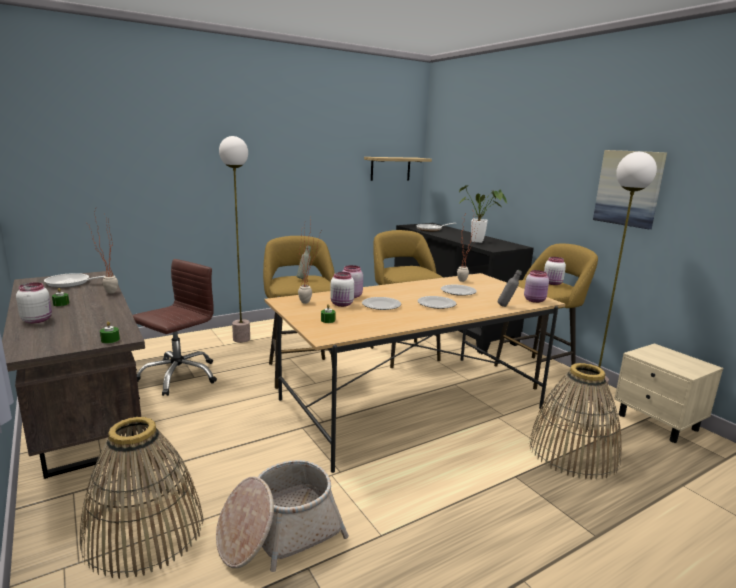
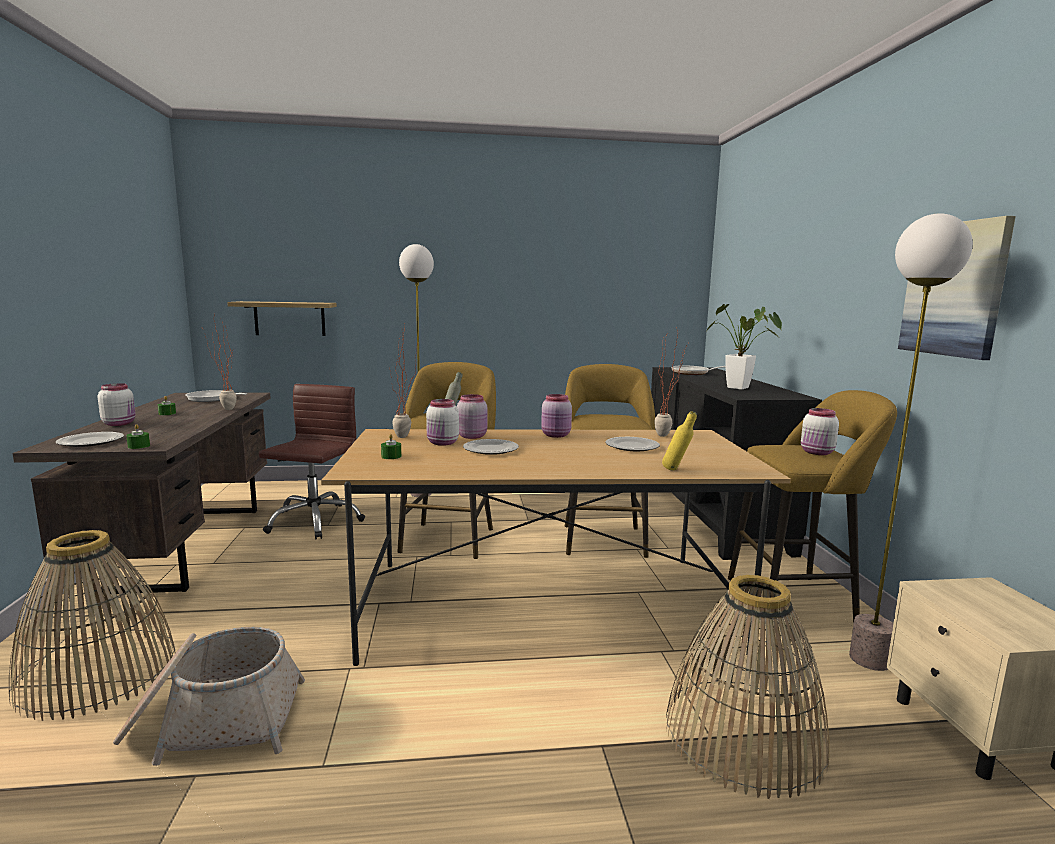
camera: 25 degrees right, 5 degrees down
(178, 376) = (314, 521): brown office chair -> brown office chair turned 45 degrees counterclockwise
(390, 168) = (654, 291): shelf -> shelf (289, 318)
(437, 304) = (571, 456): plate -> plate (92, 442)
(507, 306) = (677, 470): grey bottle -> yellow bottle
(535, 300) = (741, 469): pink jar -> pink jar (556, 435)

